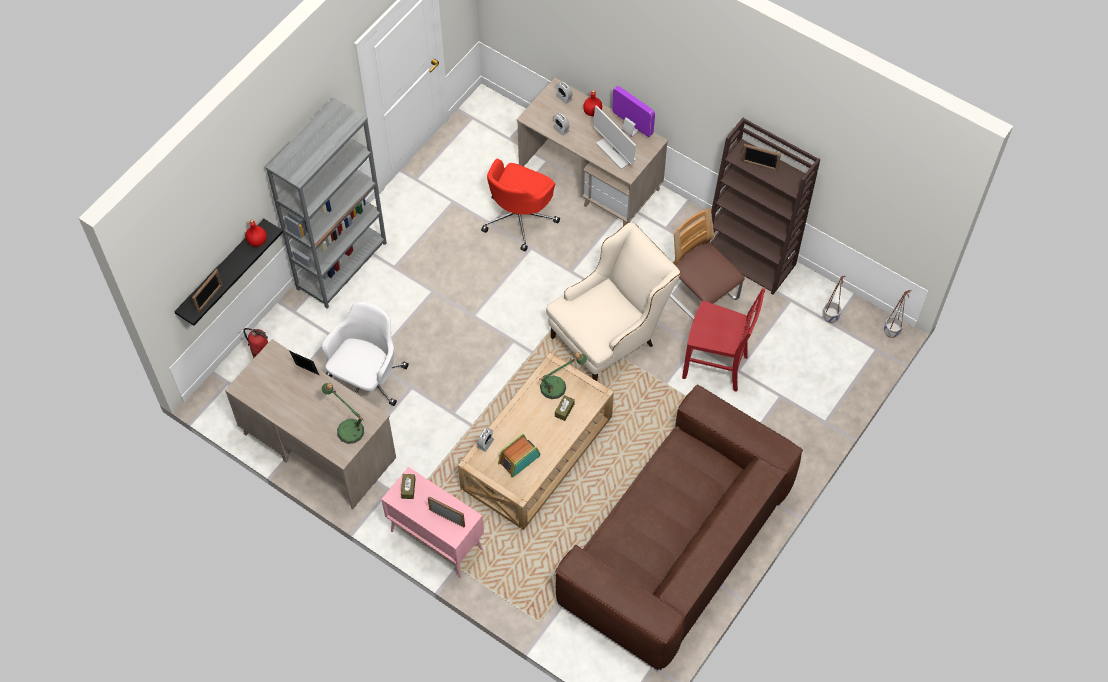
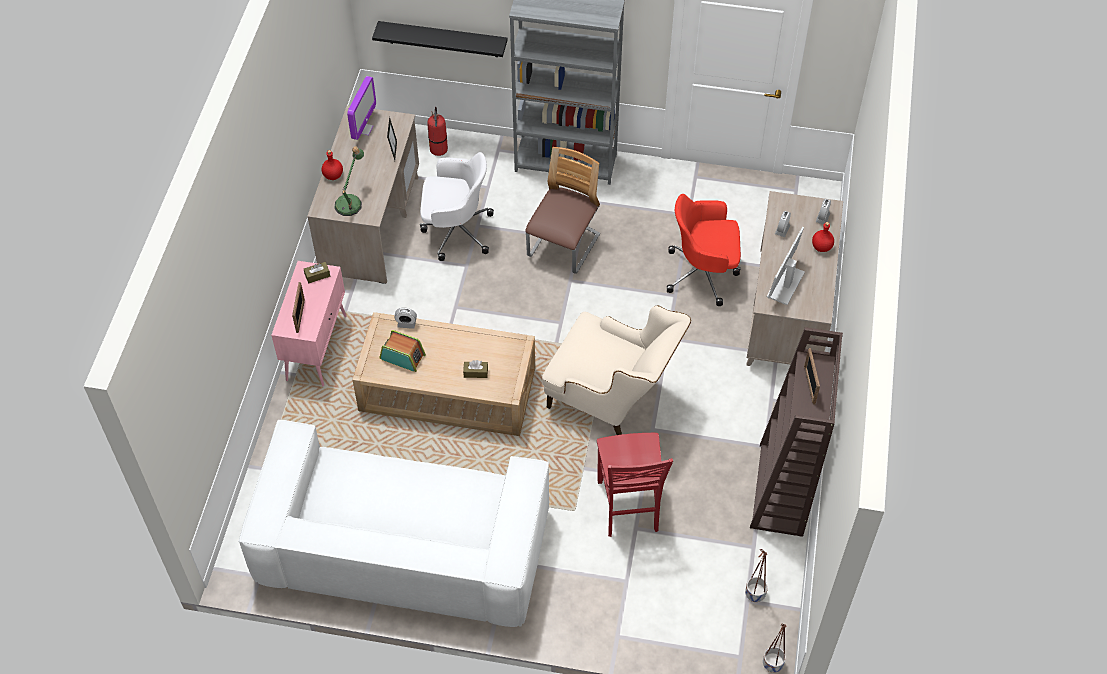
camera: 65 degrees right, 5 degrees down
(210, 298) = (403, 37): picture frame -> none
(257, 241) = (480, 43): red bottle -> red bottle (333, 176)
(558, 386) = (499, 357): table lamp -> none
(631, 130) = (821, 287): monitor -> monitor (363, 129)
(675, 544) = (403, 546): brown sofa -> white sofa
(701, 296) = (707, 461): chair -> chair (563, 246)

